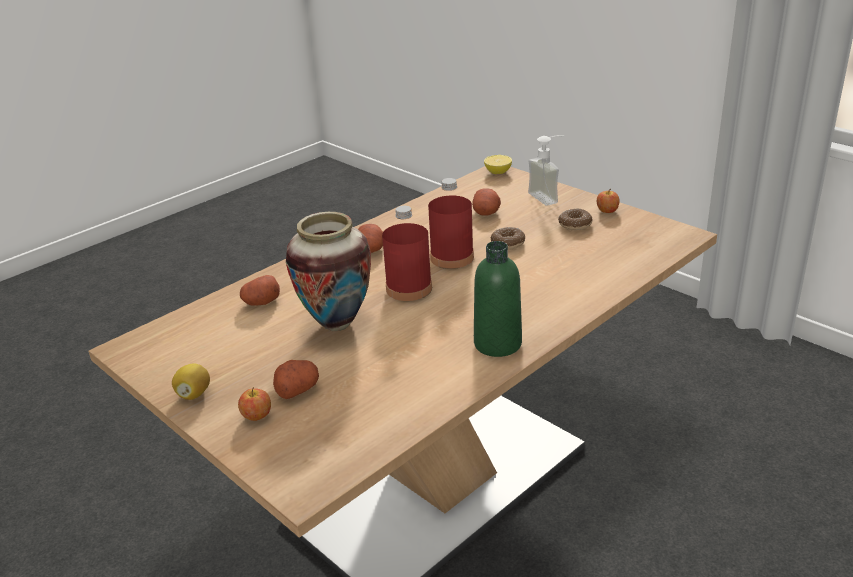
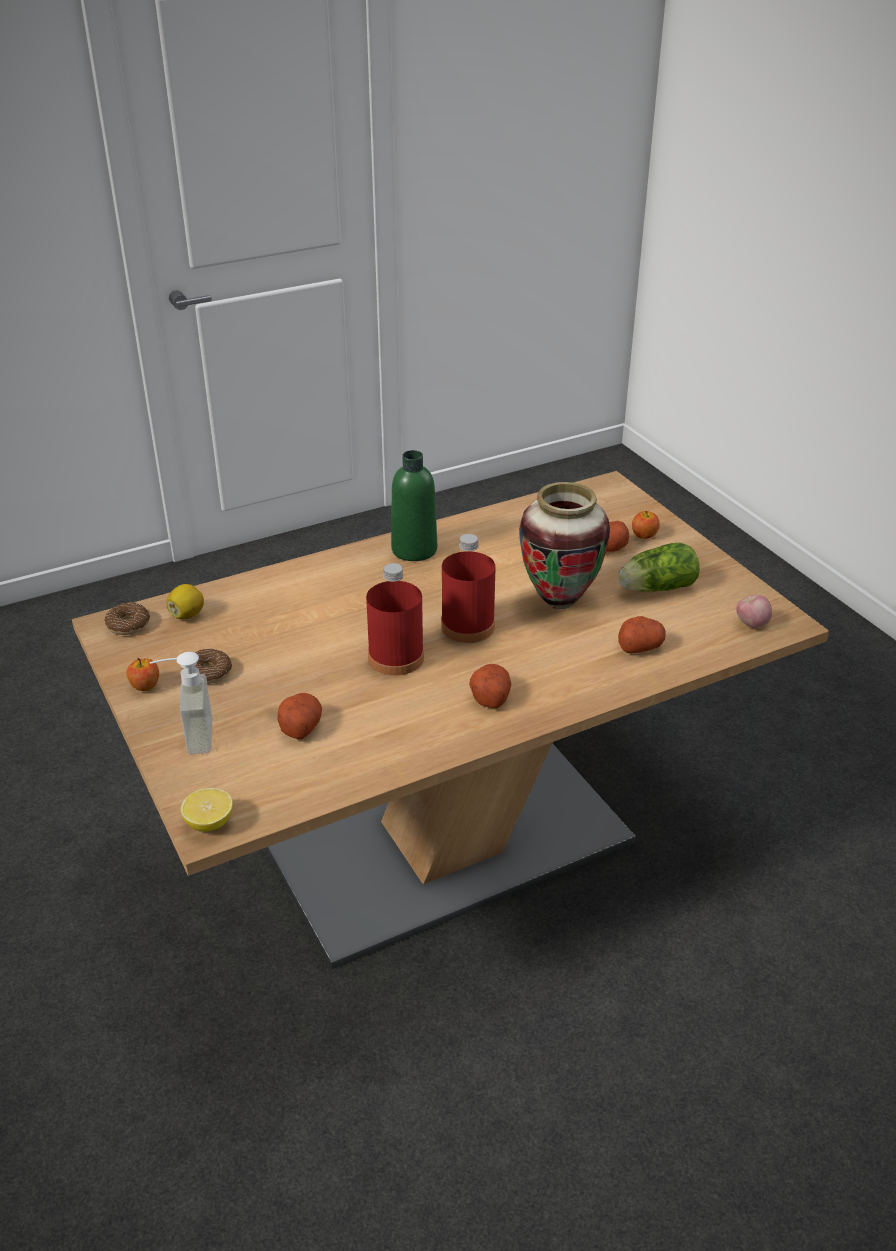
camera: 165 degrees left, 5 degrees up
(159, 340) = (751, 624): none -> apple
(194, 394) = (702, 563): lemon -> lemon (187, 615)
(247, 355) = (654, 588): none -> lettuce
(508, 243) = (315, 663): donut -> donut (128, 625)

